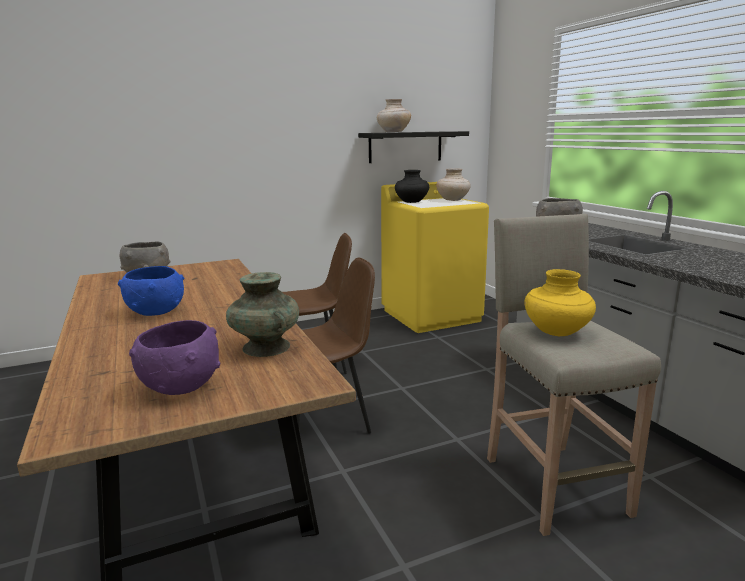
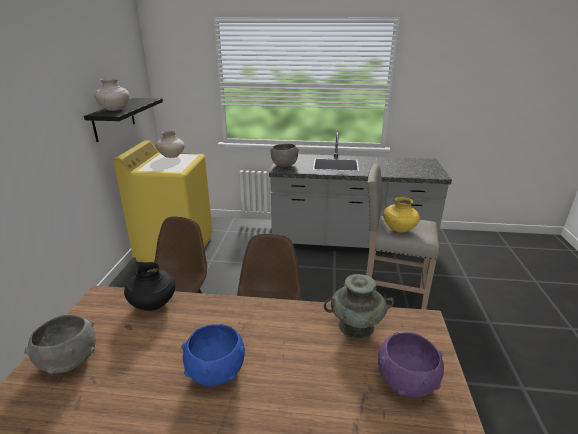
camera: 60 degrees left, 10 degrees up
(411, 202) = (151, 167): black vase -> black vase (153, 304)

